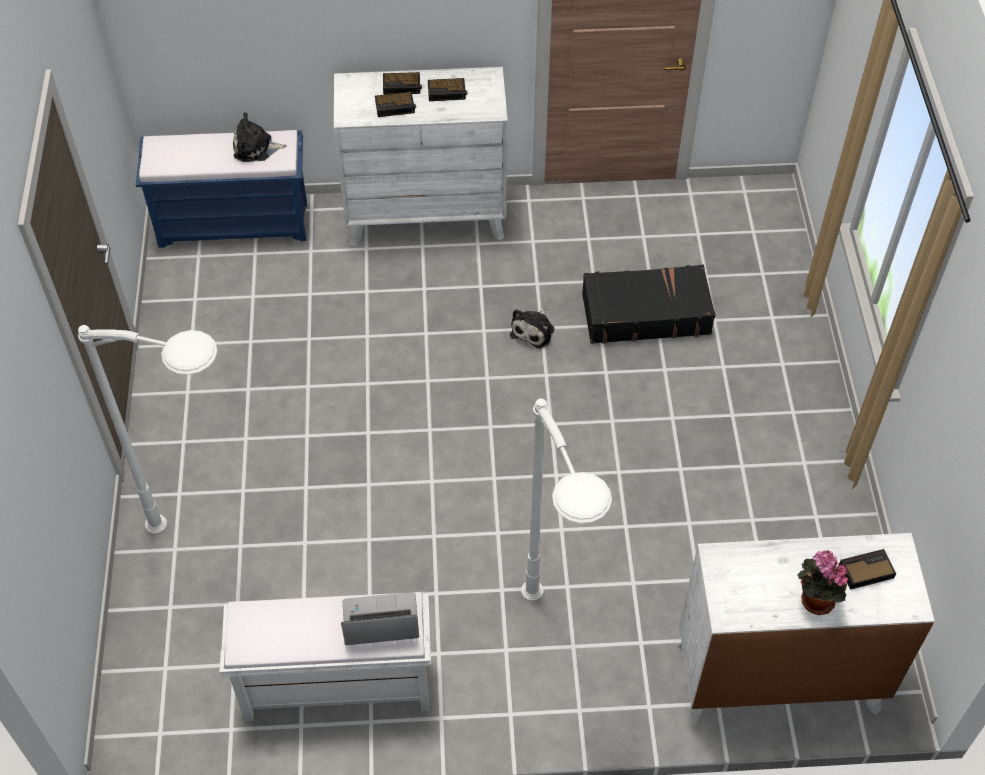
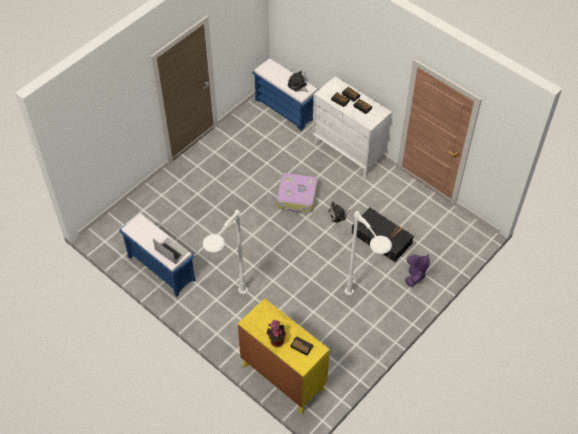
camera: 45 degrees right, 0 degrees up
(219, 543) = (174, 203): white floor lamp -> white floor lamp (363, 314)
(335, 685) = (160, 268): white bench -> blue bench
(432, 355) = (297, 197): none -> suitcase
(763, 331) = (414, 275): none -> purple plush toy
(777, 678) = (283, 377): white dresser -> yellow dresser

